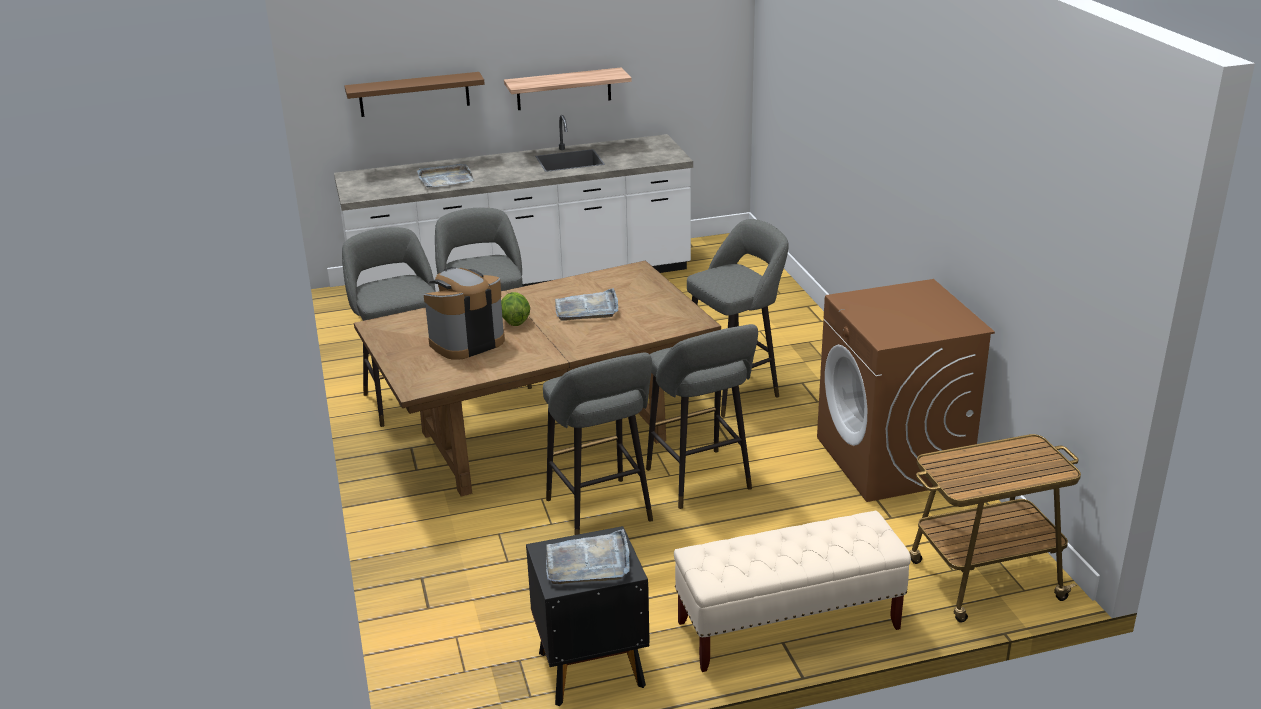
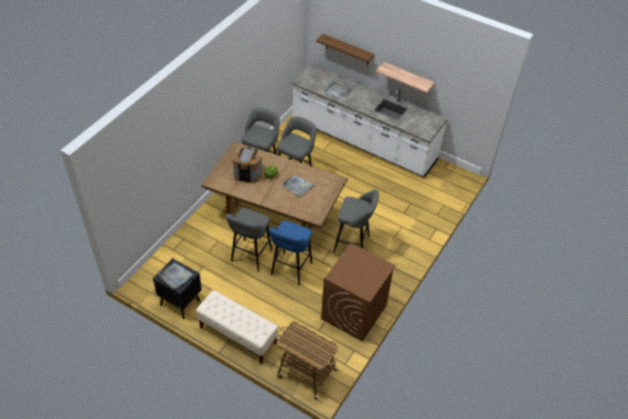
camera: 45 degrees right, 20 degrees up
(701, 482) = (290, 270): grey stool -> blue stool

